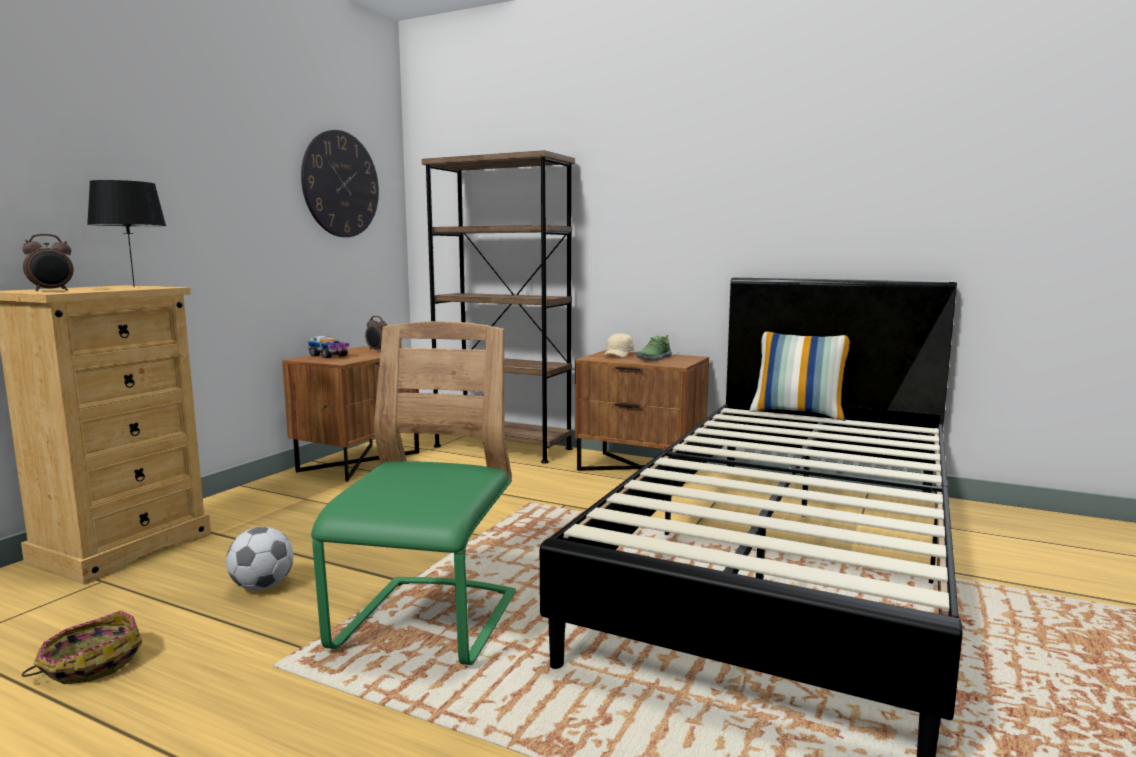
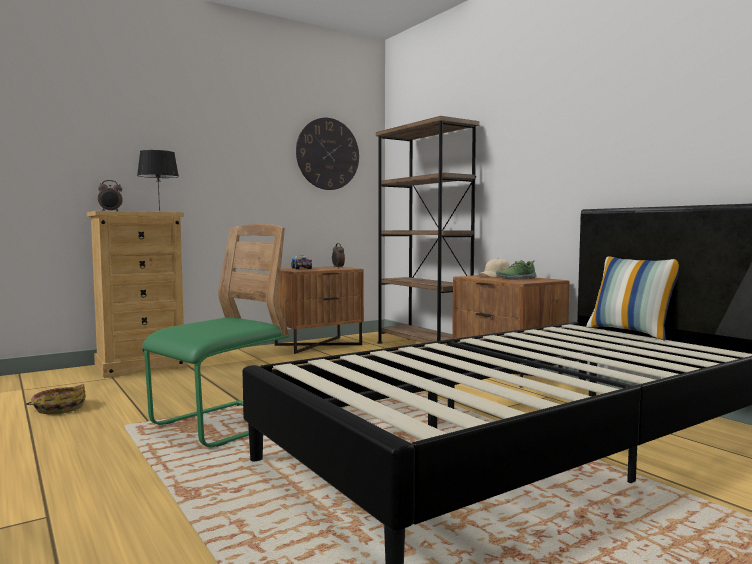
camera: 30 degrees right, 5 degrees down
(262, 587) = (173, 393): football -> none

